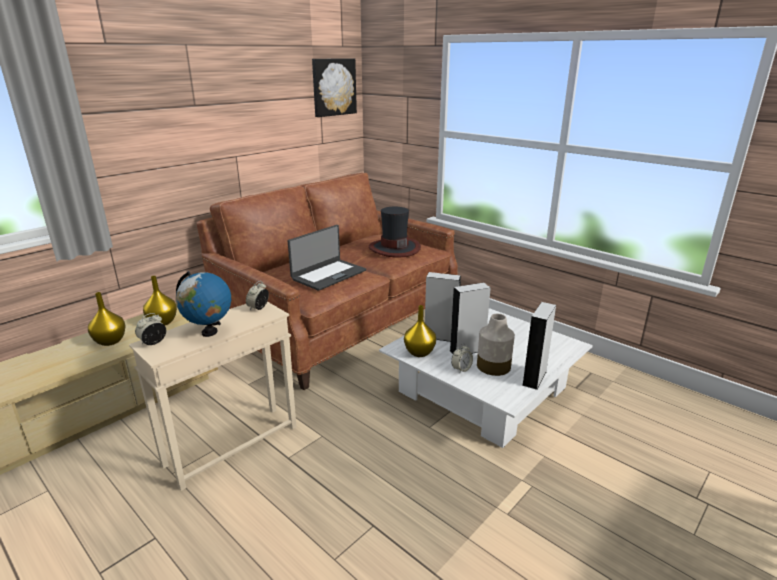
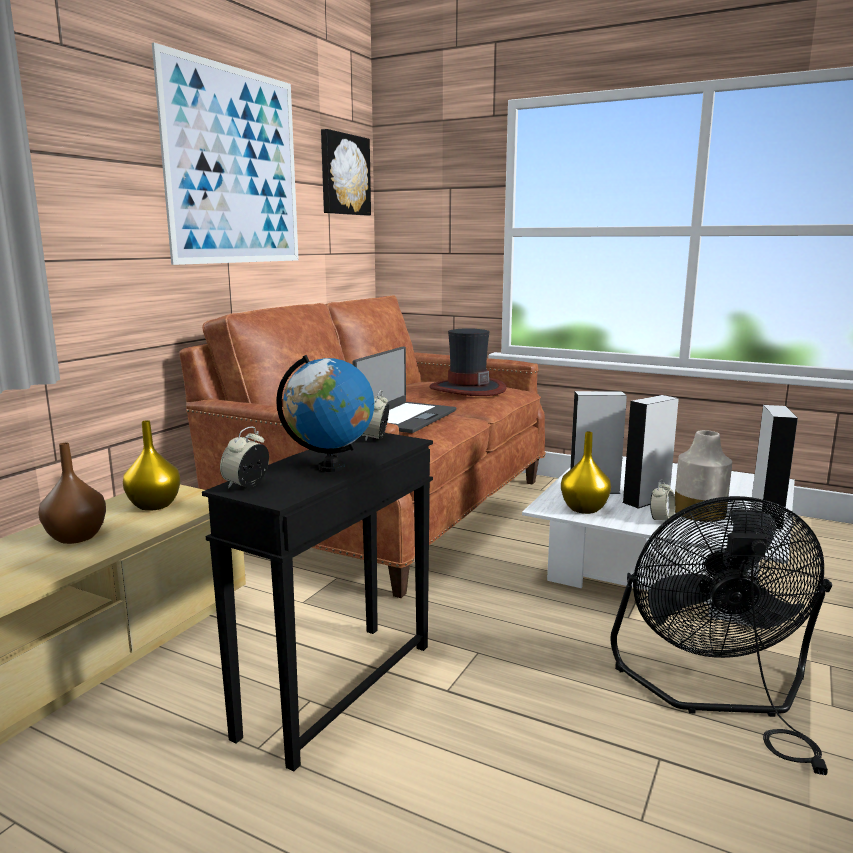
camera: 15 degrees left, 10 degrees down
(111, 341) = (78, 537): yellow vase -> brown vase
(231, 445) = (336, 688): beige side table -> black side table
(238, 98) = (234, 167): none -> picture
(447, 494) = (728, 696): none -> black fan

